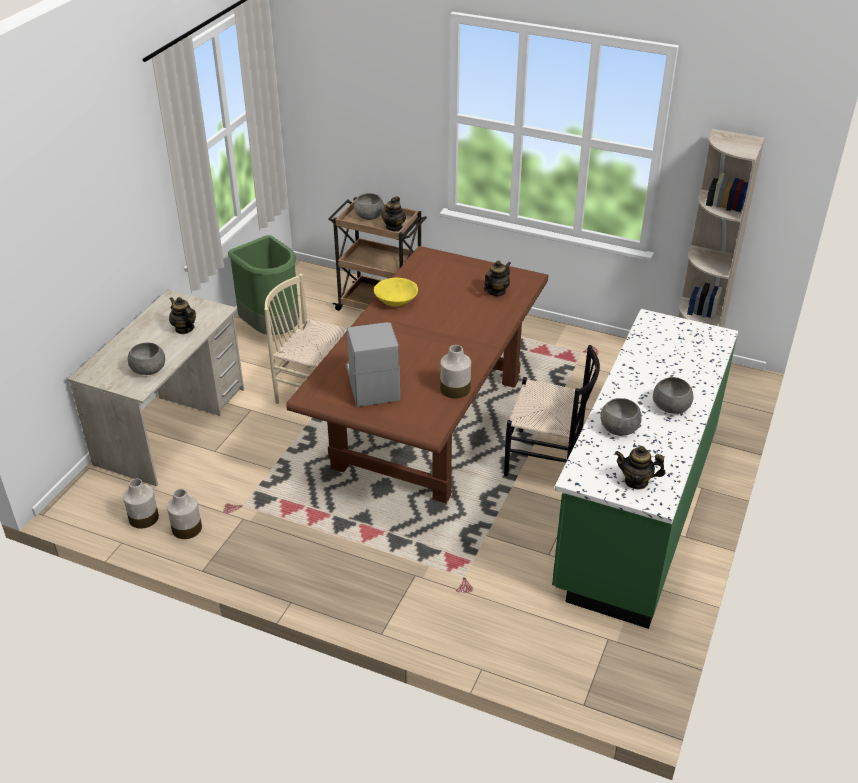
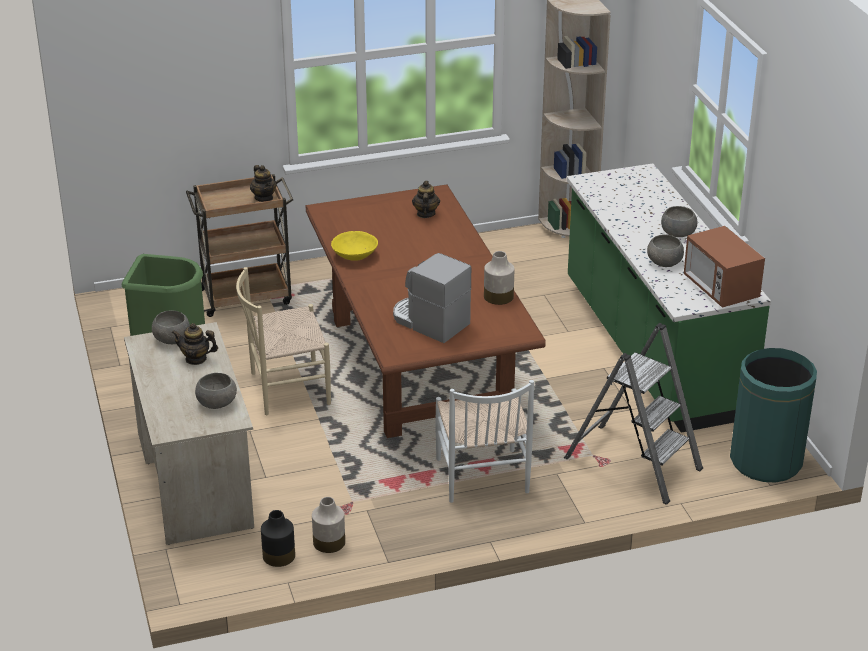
camera: 40 degrees left, 5 degrees down
(144, 518) = (279, 555): beige vase -> black vase
(354, 544) = (482, 479): none -> white chair
(369, 216) = (226, 197): grey bowl -> grey bowl (172, 339)
(488, 603) = (631, 462): none -> grey step ladder
(547, 459) = (547, 347): black chair -> none
(609, 678) = (766, 461): none -> green trash can
(636, 481) = (720, 289): teapot -> microwave

